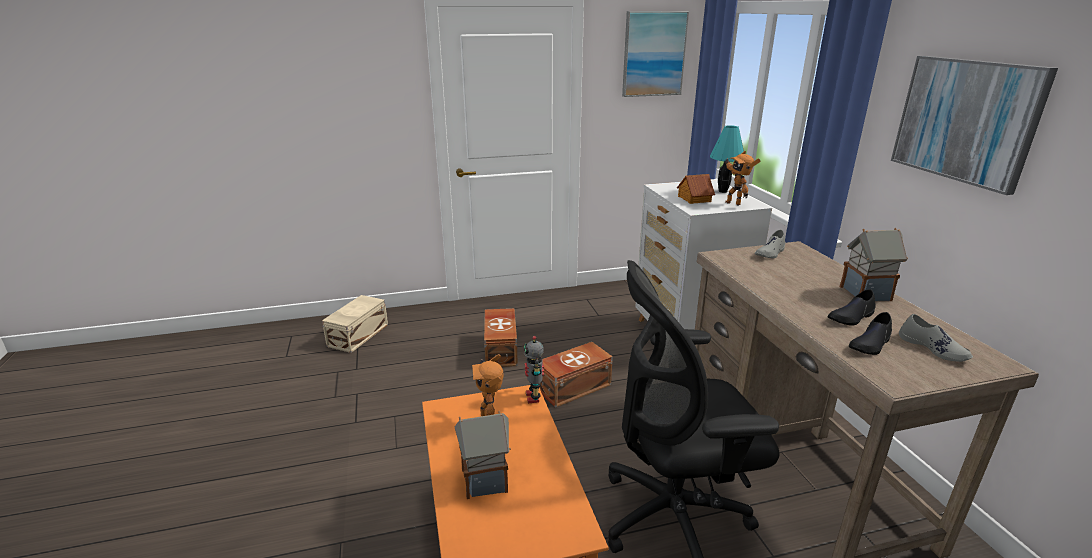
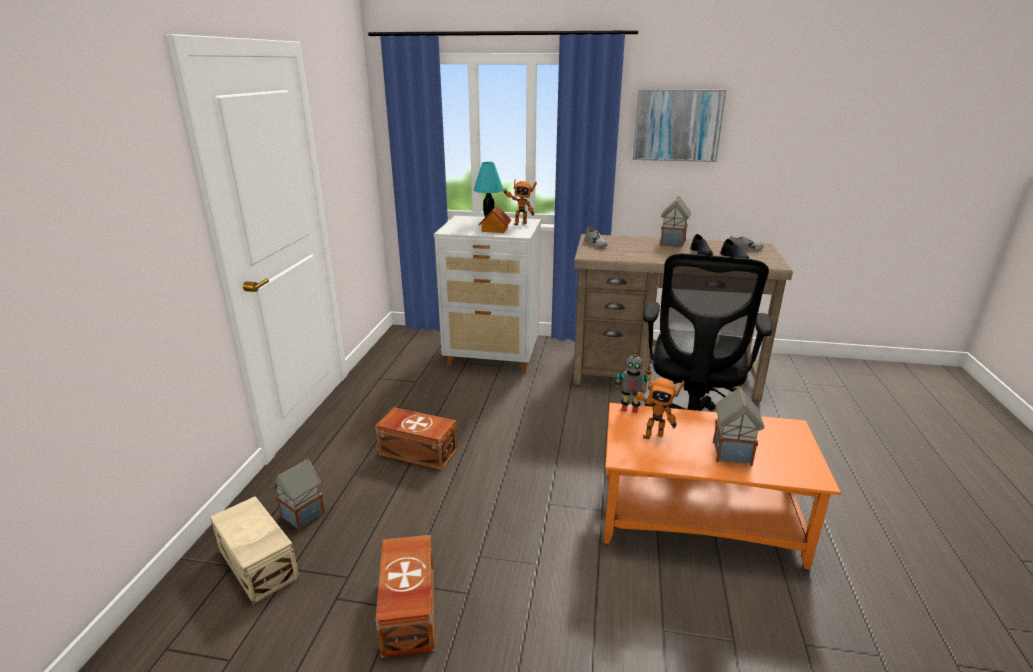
camera: 65 degrees left, 0 degrees up
(405, 332) = (302, 516): none -> toy house
(572, 387) = (517, 428): brown storage box -> brown storage box (407, 611)
(653, 54) = (348, 108): picture -> none

